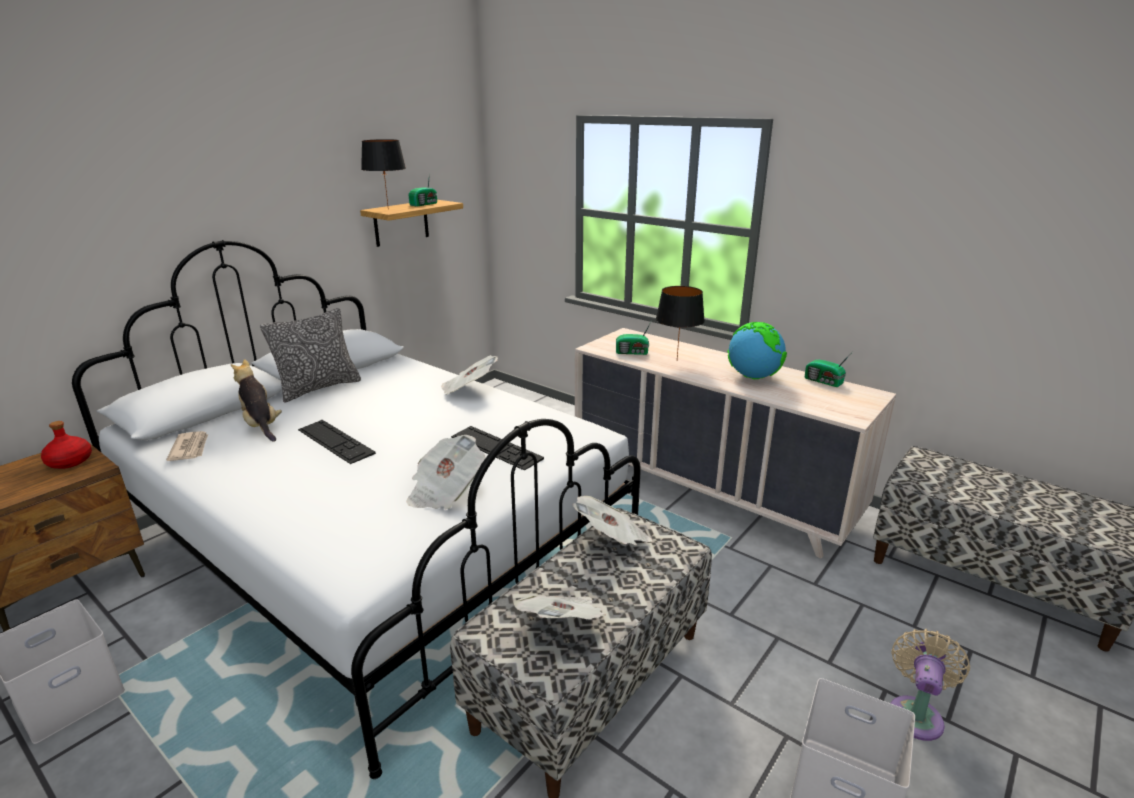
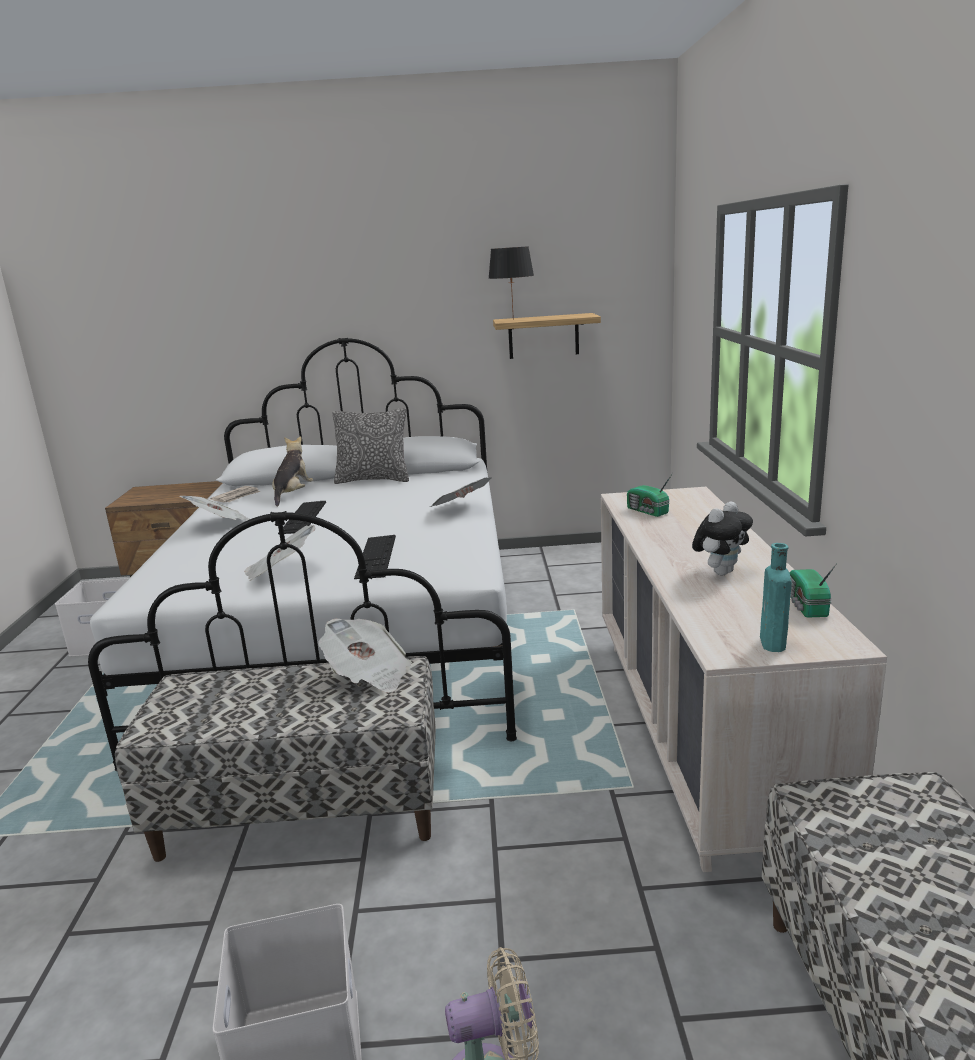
camera: 50 degrees right, 5 degrees down
(69, 462) = (199, 490): red bottle -> none
(425, 204) = (560, 316): radio -> none
(562, 625) = (216, 708): newspaper -> newspaper (221, 525)
(676, 360) = (674, 531): black table lamp -> none
(753, 377) = (721, 571): globe -> plush toy
(856, 405) = (773, 644): none -> turquoise bottle

